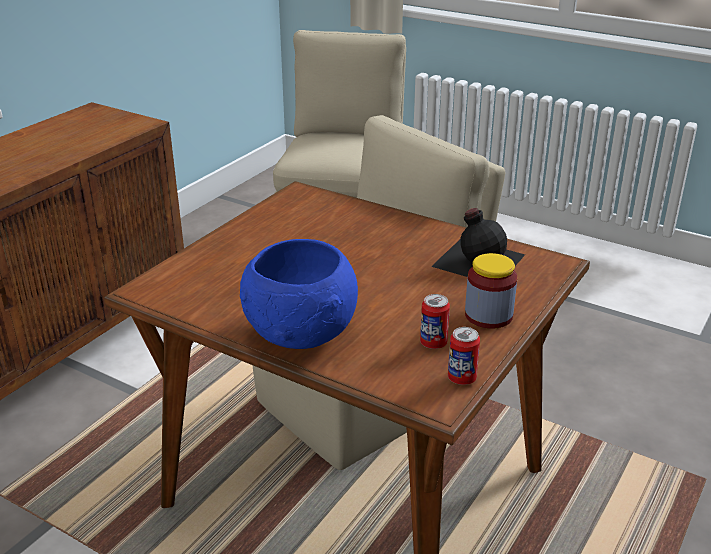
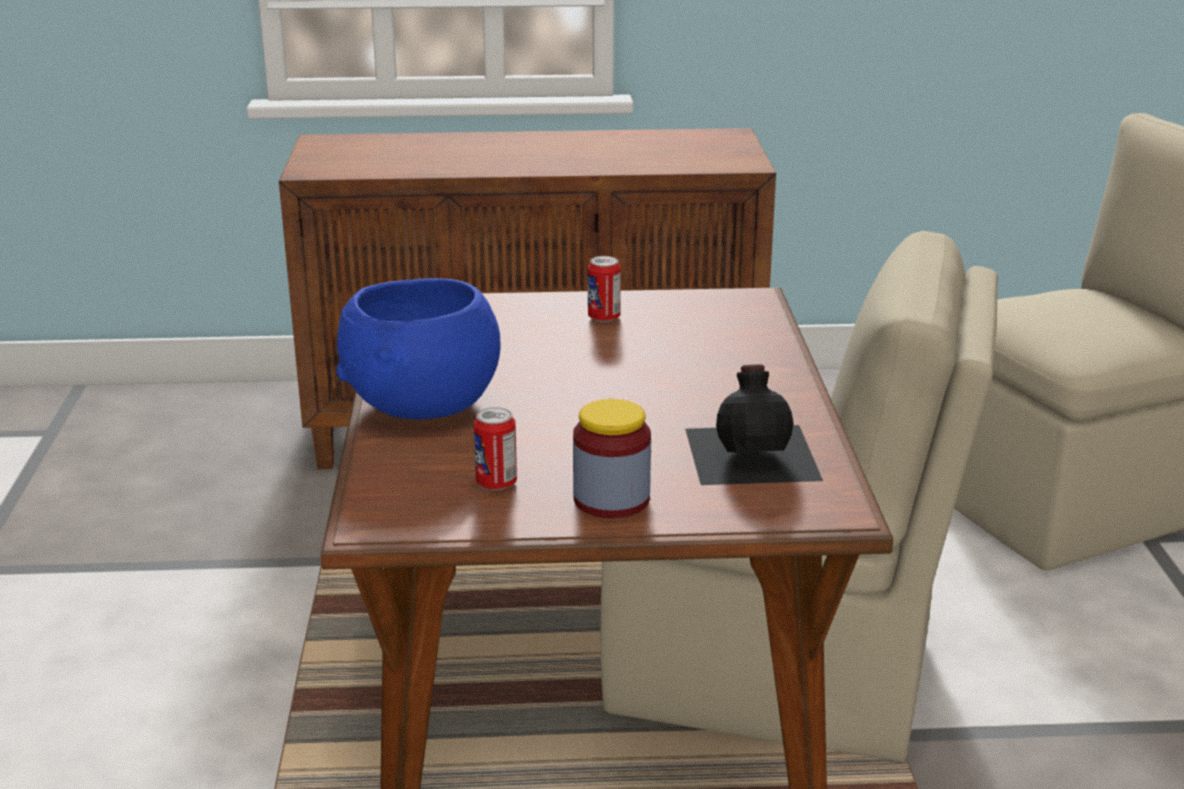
camera: 55 degrees right, 5 degrees down
(461, 378) = (438, 522): can -> can (604, 317)

